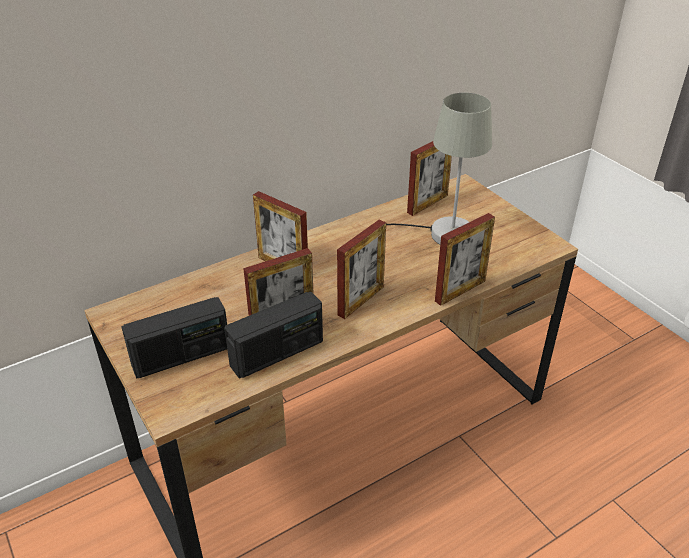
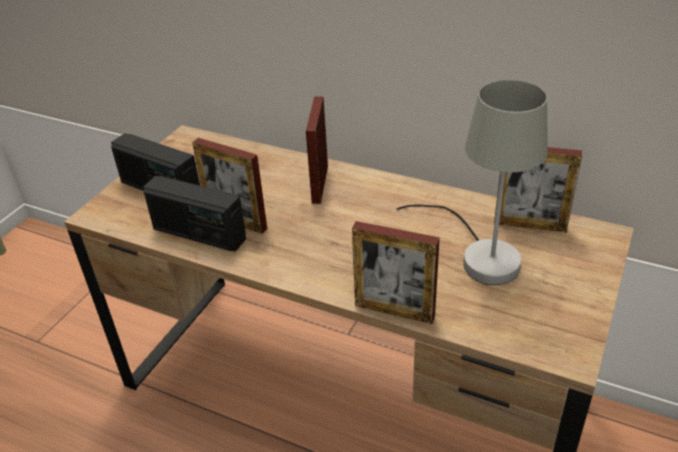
camera: 60 degrees right, 0 degrees up
(361, 301) = (313, 249): picture frame -> none

